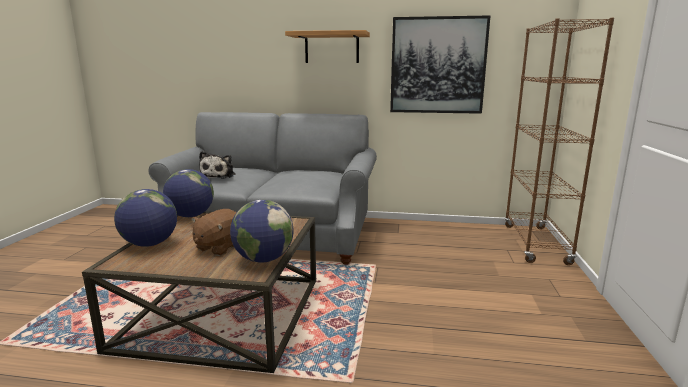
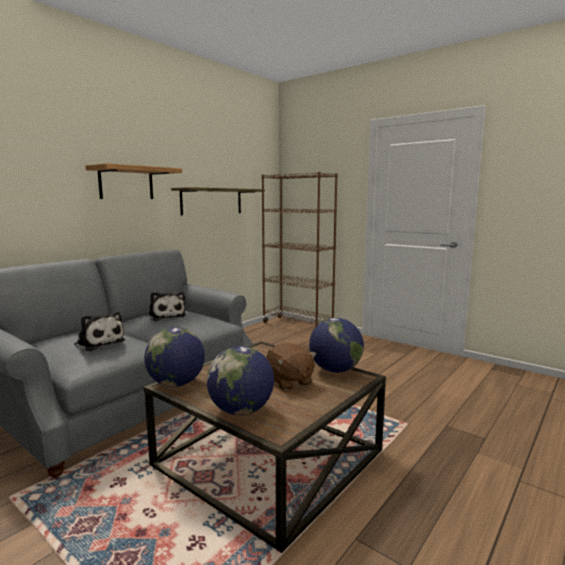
camera: 60 degrees left, 5 degrees down
(302, 173) = (166, 316): none -> plush toy
(437, 66) = (212, 201): picture -> shelf

